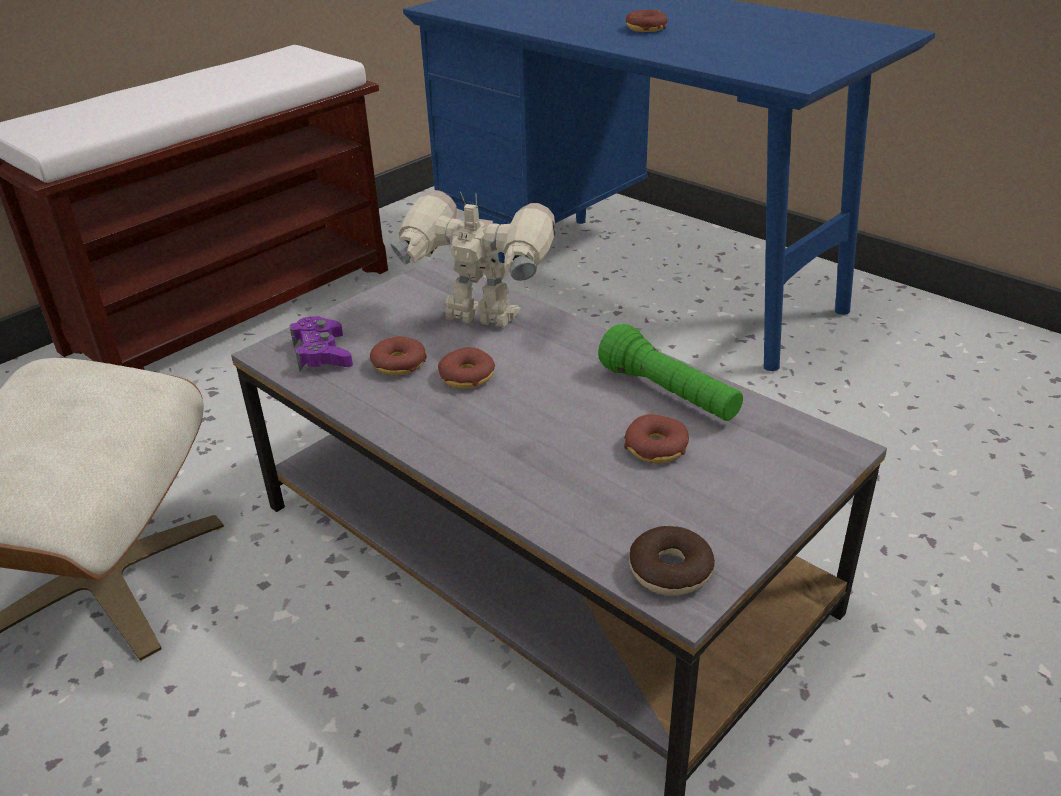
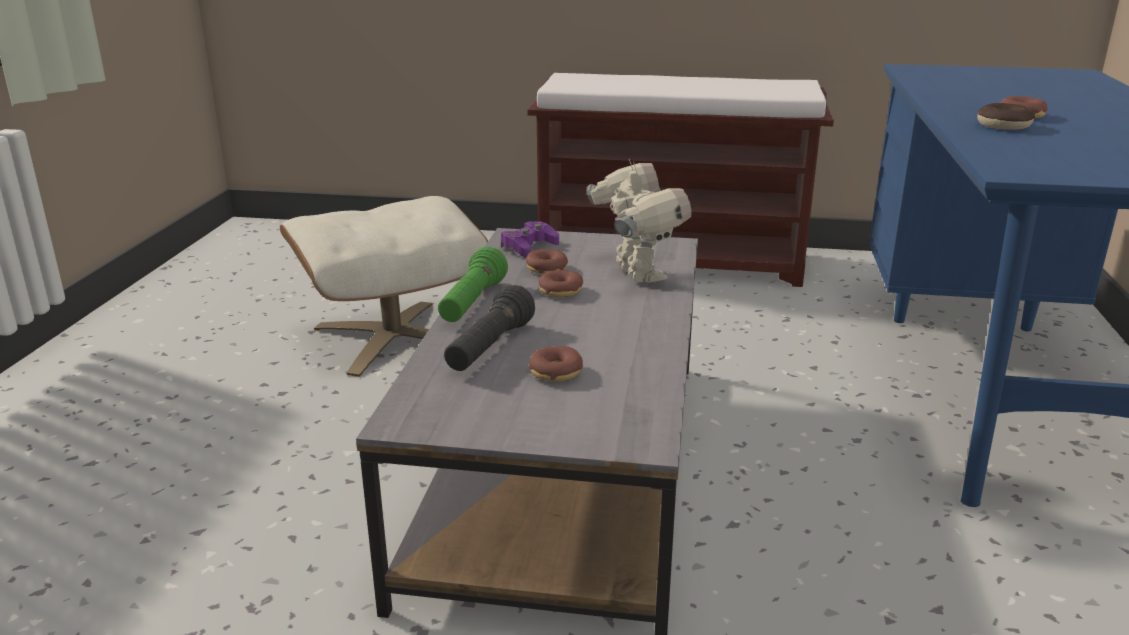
camera: 55 degrees right, 10 degrees down
(560, 471) = (489, 348): none -> black flashlight
(669, 394) = (631, 360): green flashlight -> green flashlight (472, 303)
(670, 570) = (420, 412): donut -> donut (1003, 126)

